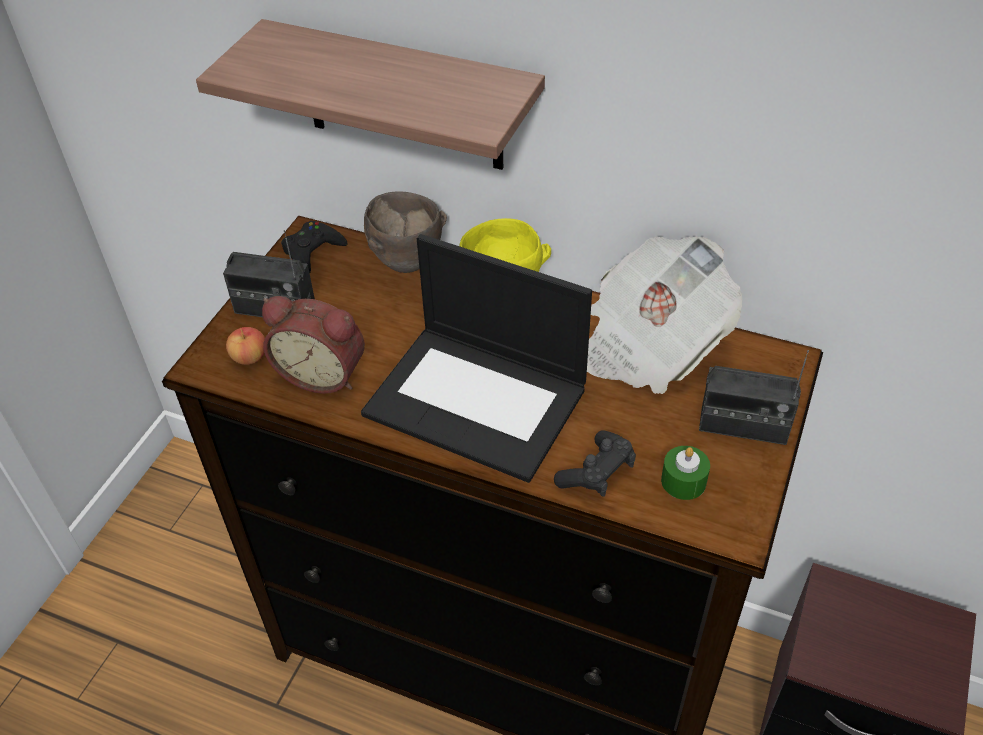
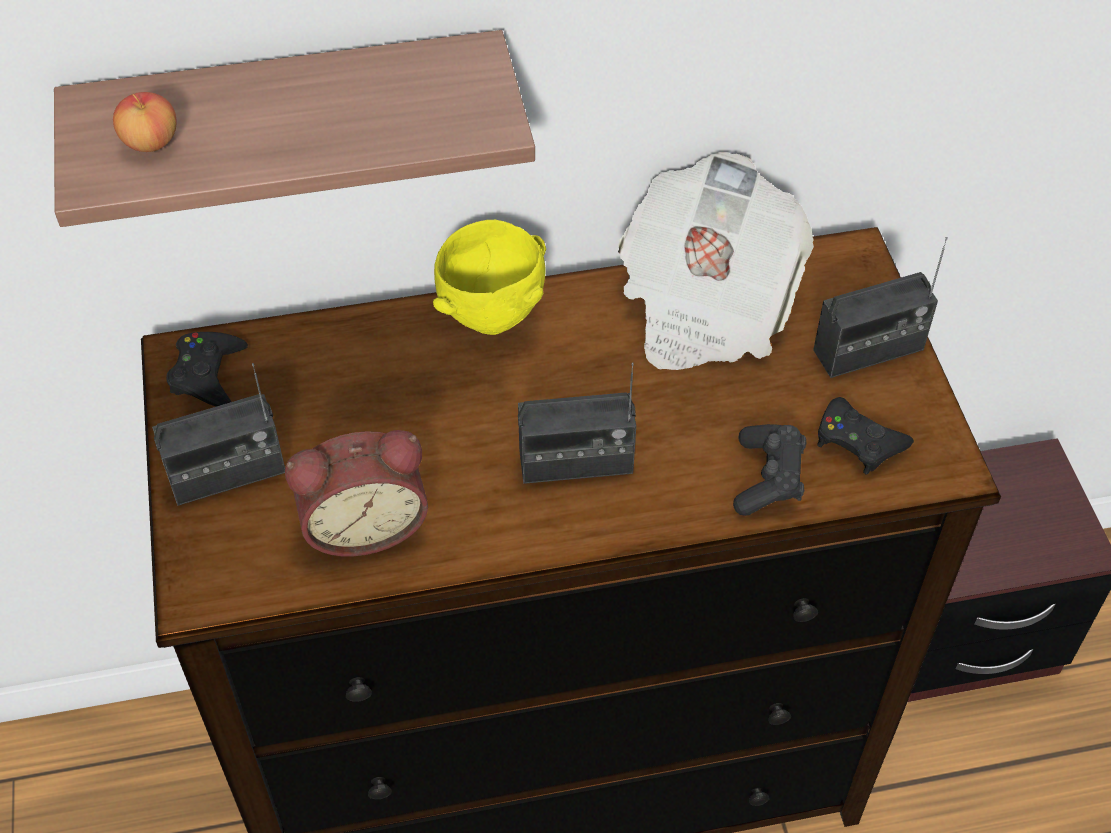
camera: 35 degrees left, 5 degrees up
(249, 357) = (251, 551): apple -> apple (150, 142)
(408, 264) = (347, 335): brown bowl -> none
(478, 400) = (576, 462): laptop -> radio
(683, 481) = (858, 441): green candle -> black game controller

